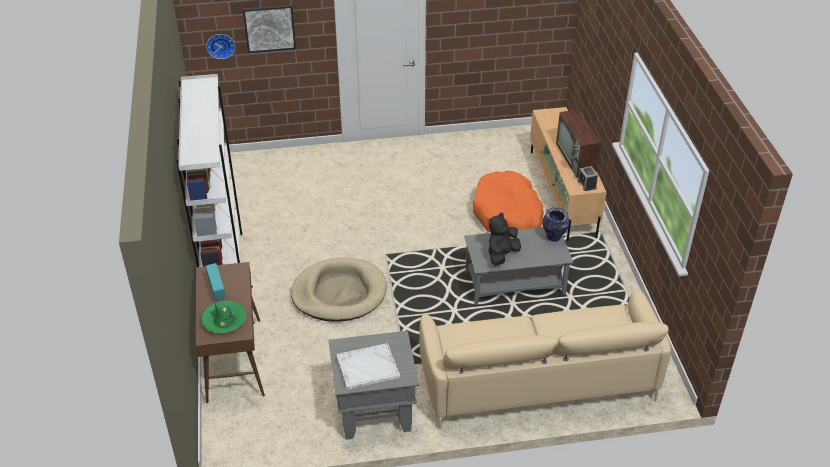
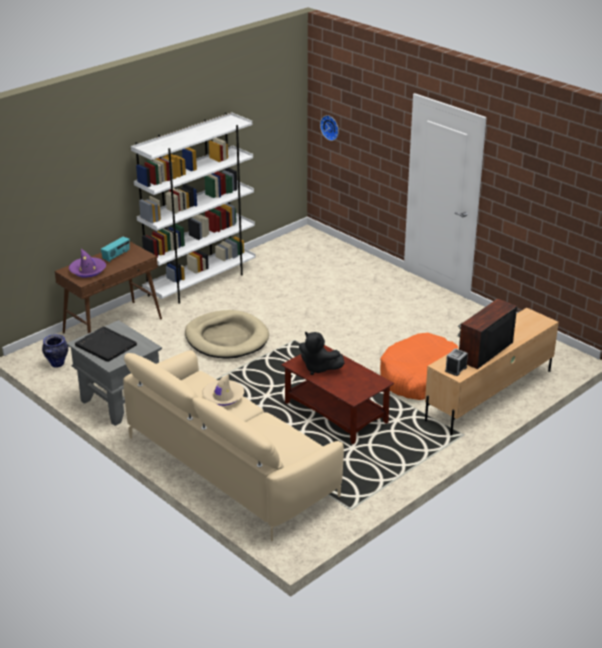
camera: 55 degrees right, 10 degrees down
(224, 321) = (88, 271): green hat -> purple hat
(269, 28) = (364, 126): picture -> none
(367, 367) = (105, 345): white tray -> black tray
(497, 329) = (223, 396): none -> beige hat
(502, 255) = (318, 368): black plush toy -> black plush toy turned 150 degrees counterclockwise
(514, 283) = (335, 413): grey coffee table -> brown coffee table
(554, 237) = (374, 385): vase -> vase (57, 364)

